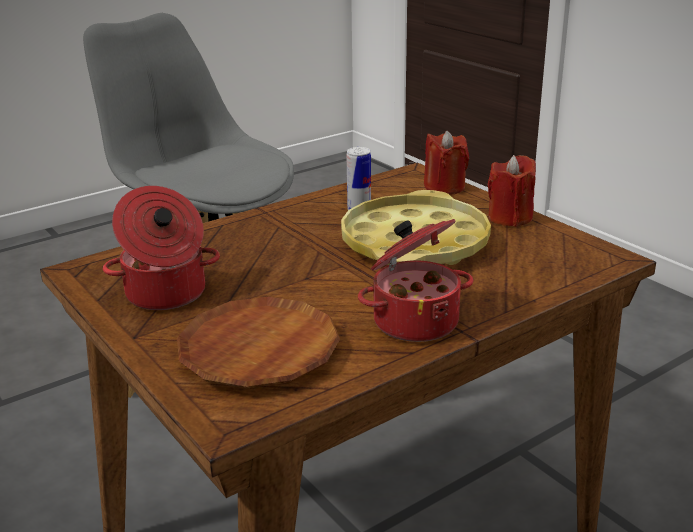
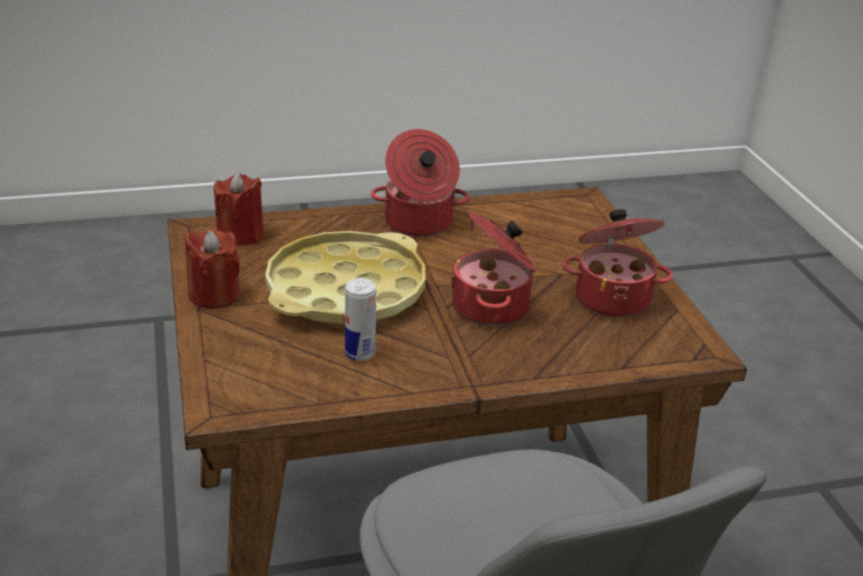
camera: 160 degrees left, 5 degrees up
(259, 351) = (547, 232): brown plate -> none
(279, 260) = (493, 307): none -> cooking pot
(444, 187) = (218, 364): red candle -> red candle (240, 235)

